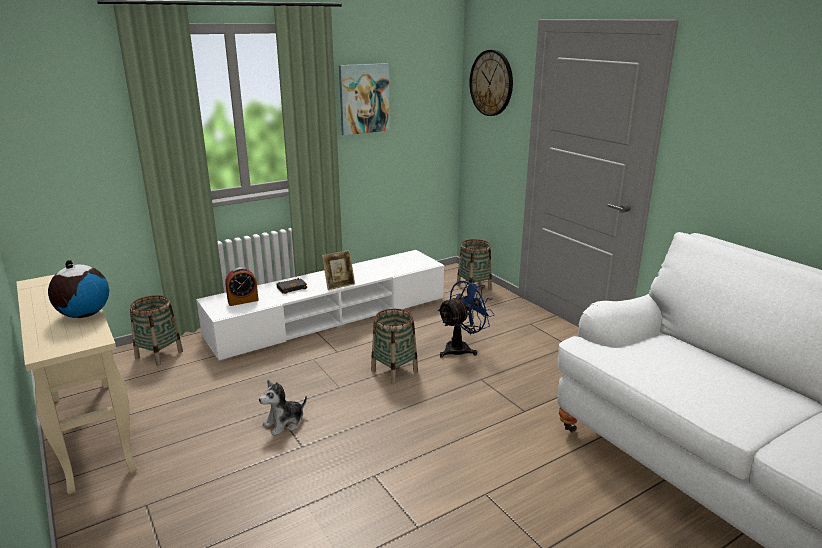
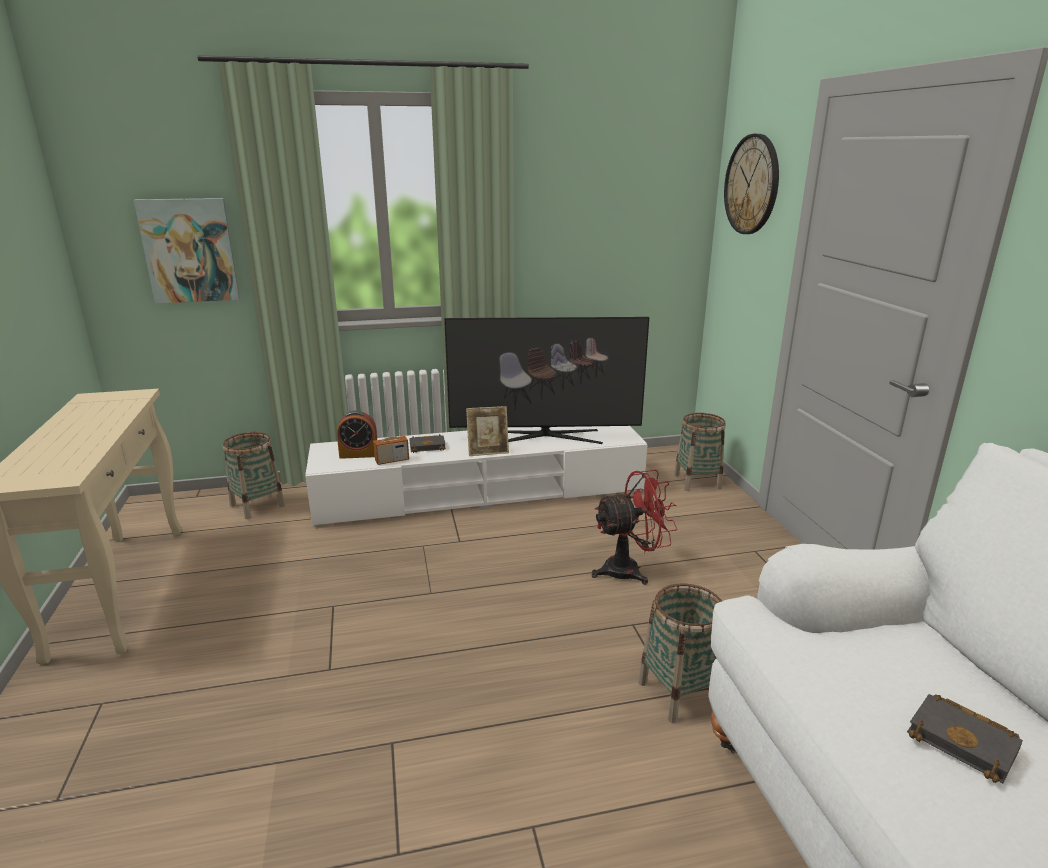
camera: 20 degrees right, 0 degrees up
(84, 315) = (90, 444): globe -> none
(273, 301) = (392, 461): none -> radio
(284, 423) = (331, 629): plush toy -> none
(364, 98) = (561, 202): picture -> picture (189, 250)
(372, 270) = (545, 437): none -> television
(394, 371) = (516, 584): basket -> basket (679, 692)
(462, 348) = (630, 569): blue fan -> red fan
(708, 376) = (965, 742): none -> black book

